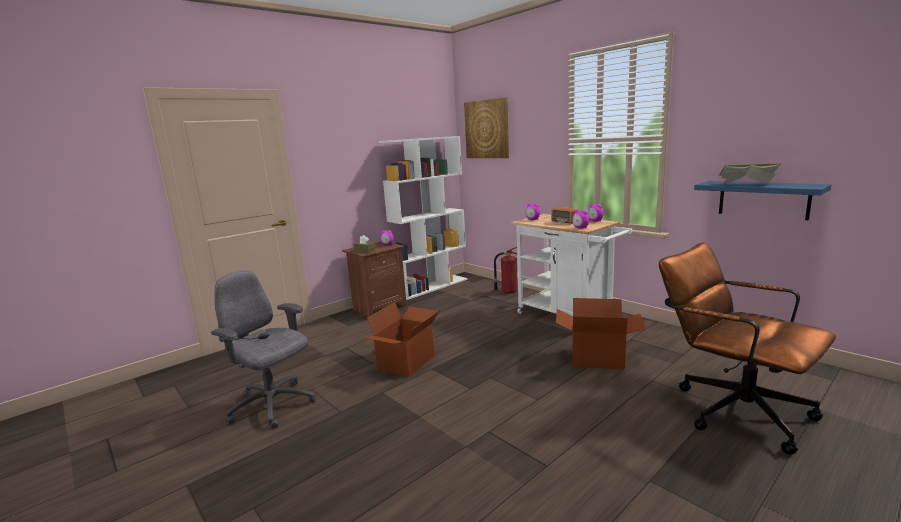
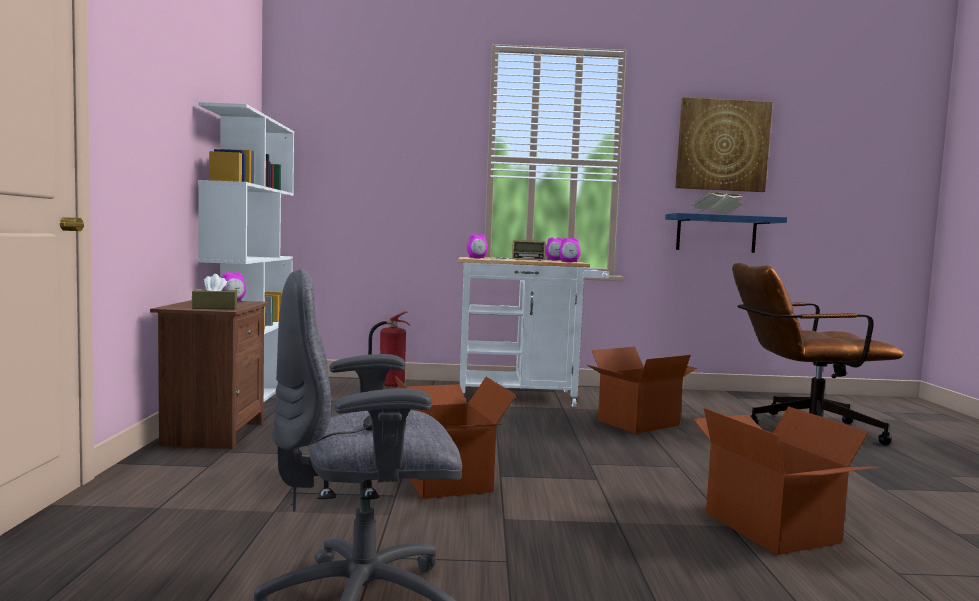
camera: 50 degrees left, 10 degrees down
(485, 459) = (773, 527): none -> cardboard box
(487, 129) = (335, 129): picture -> picture (722, 145)

